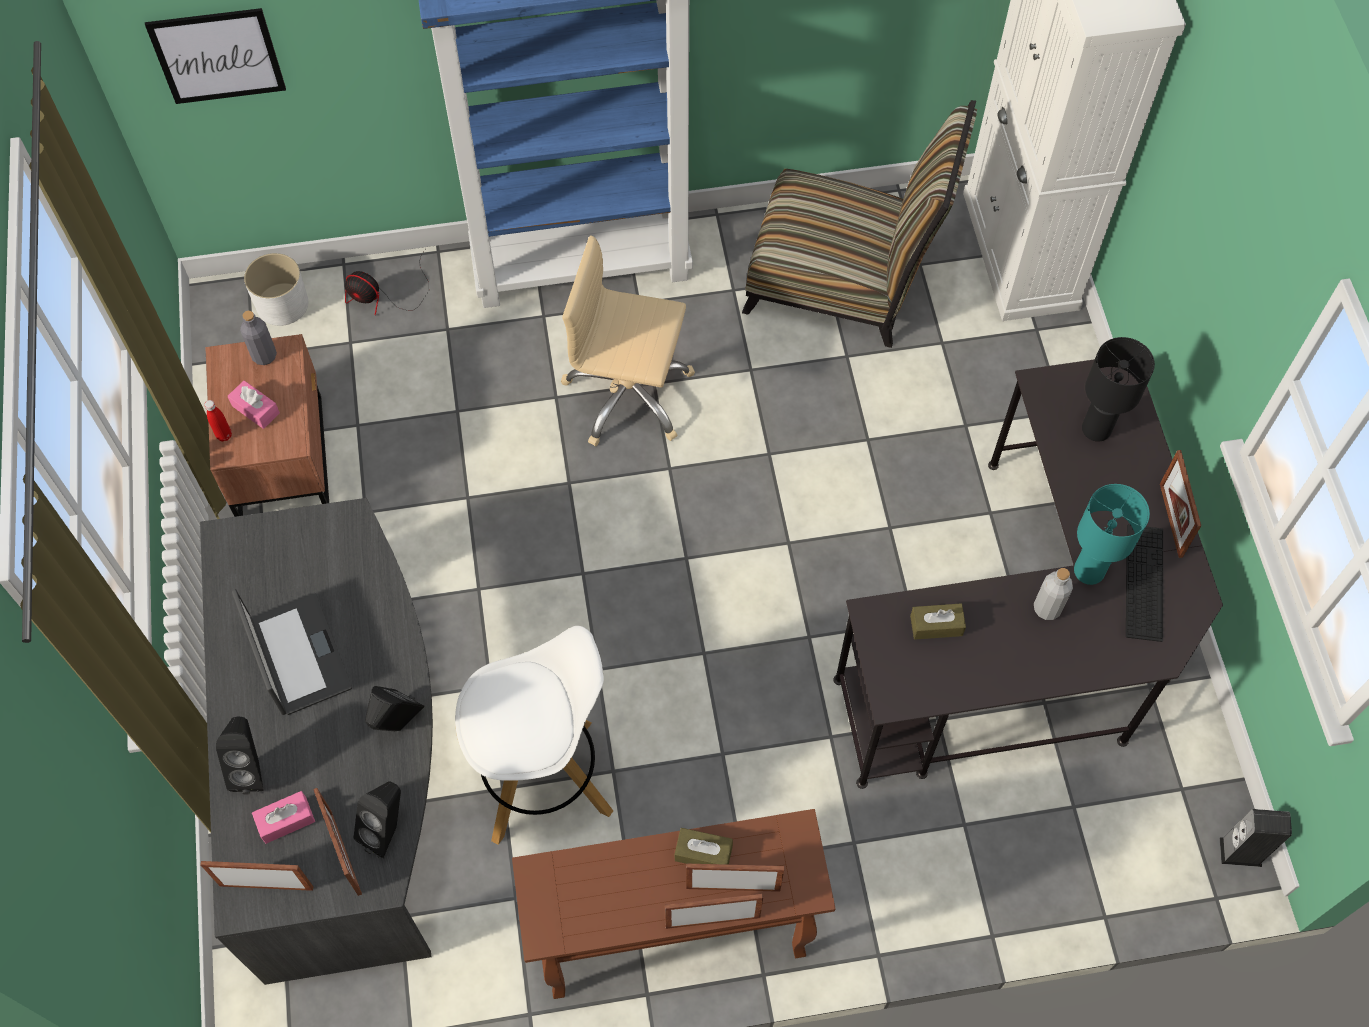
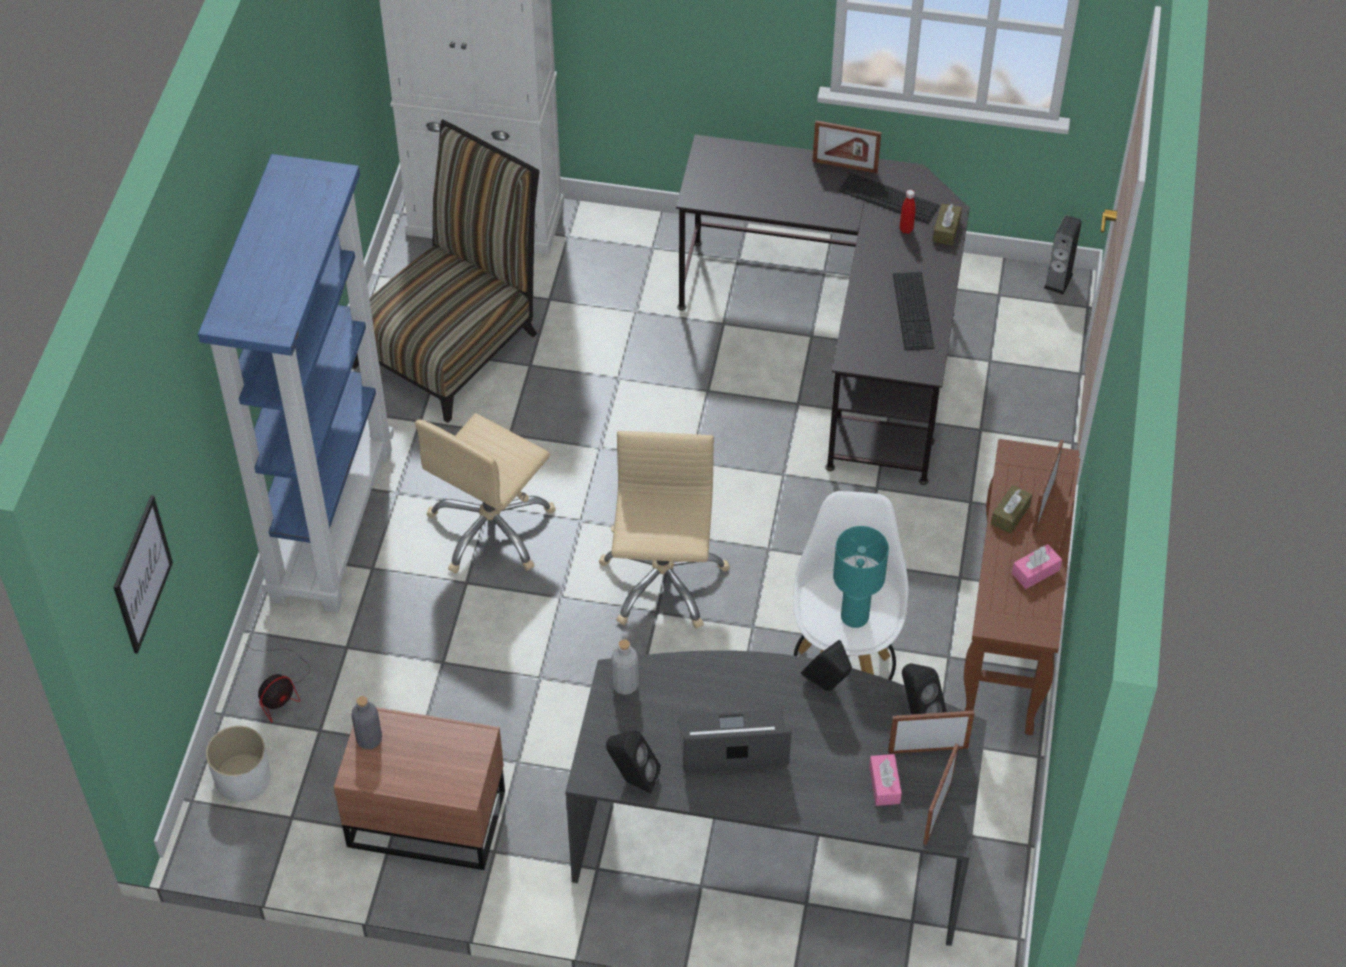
camera: 70 degrees left, 10 degrees down
(224, 435) = (444, 791): red bottle -> red bottle (906, 229)
(251, 768) = (827, 800): black speaker -> black speaker (633, 780)
(255, 409) = (427, 759): pink tissue box -> pink tissue box (1035, 572)
(623, 565) = (662, 580): none -> beige office chair
(936, 625) = (875, 324): brown tissue box -> brown tissue box (946, 230)
(977, 660) = (913, 311): none -> keyboard
(1047, 608) = (887, 258): grey bottle -> grey bottle (625, 685)
(1088, 570) = (866, 224): turquoise table lamp -> turquoise table lamp (854, 616)
(1097, 429) = (750, 178): black table lamp -> none

